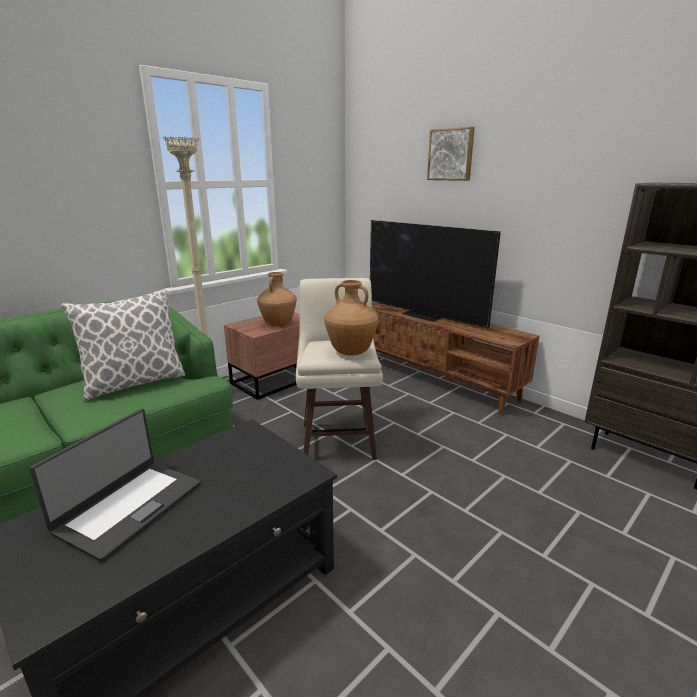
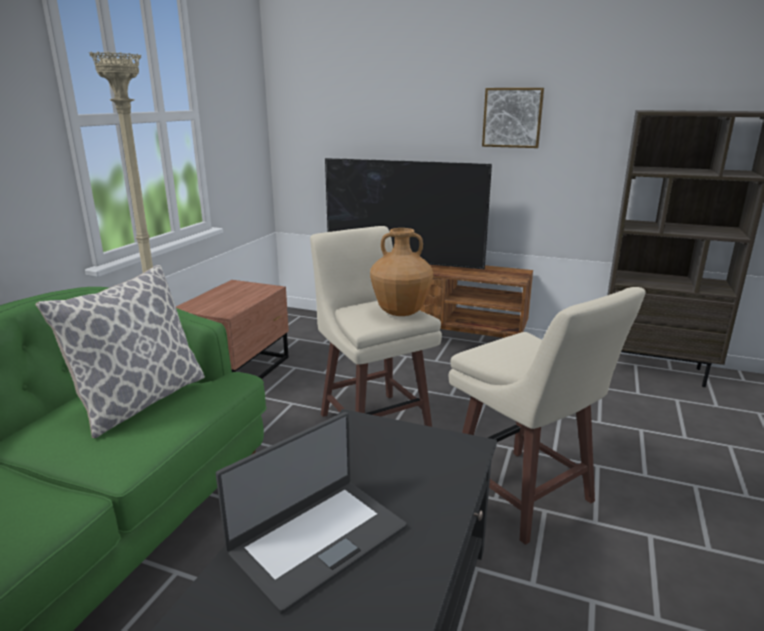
camera: 25 degrees left, 0 degrees up
(129, 506) = (317, 539): laptop -> laptop turned 45 degrees clockwise
(278, 325) = (244, 299): brown vase -> none
(406, 536) = (523, 496): none -> beige stool
(451, 154) = (416, 80): picture -> picture (512, 117)

